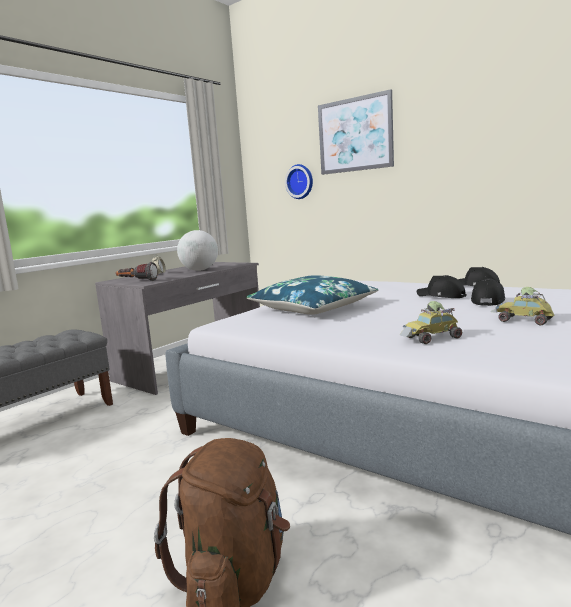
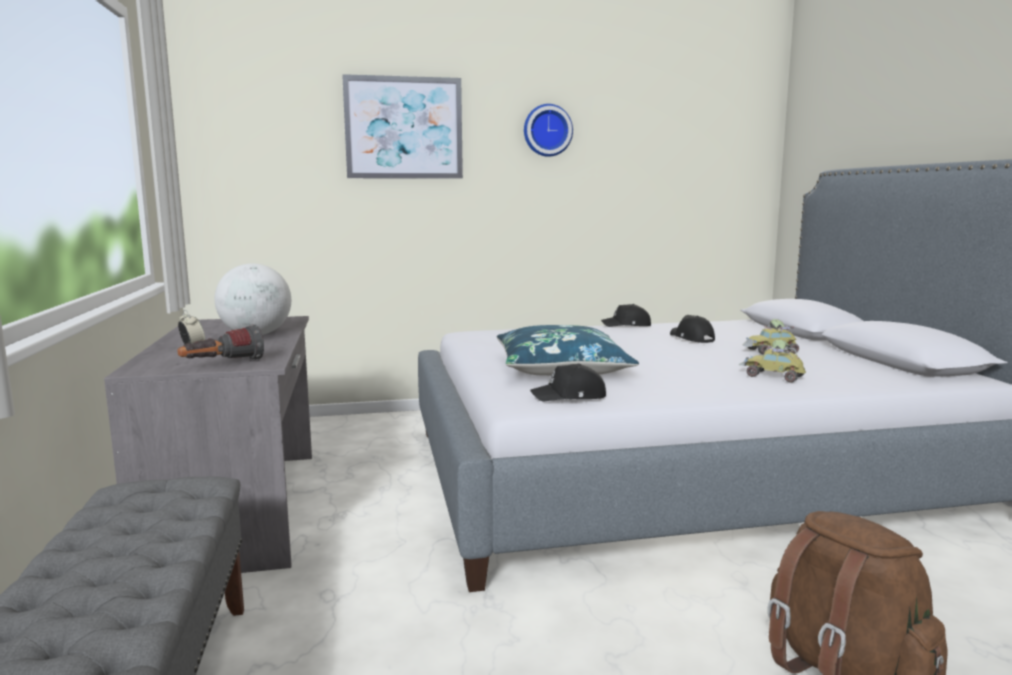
camera: 50 degrees left, 0 degrees up
(300, 181) = (303, 185): wall clock -> wall clock (547, 130)
(432, 338) = (773, 376): toy car -> toy car turned 105 degrees clockwise
(441, 296) = (639, 338): black cap -> black cap (570, 396)

